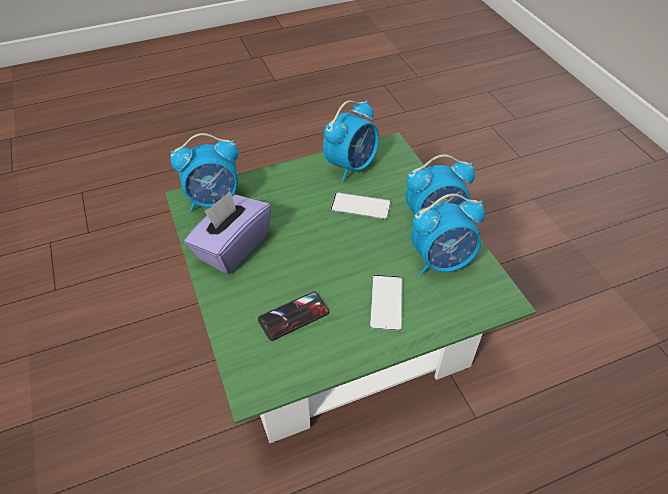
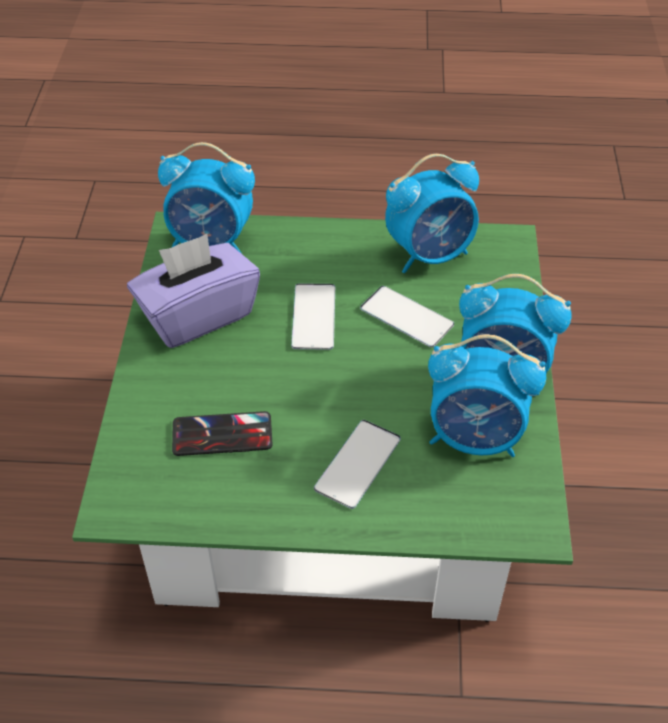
camera: 25 degrees right, 0 degrees up
(306, 224) = (313, 317): none -> phone

